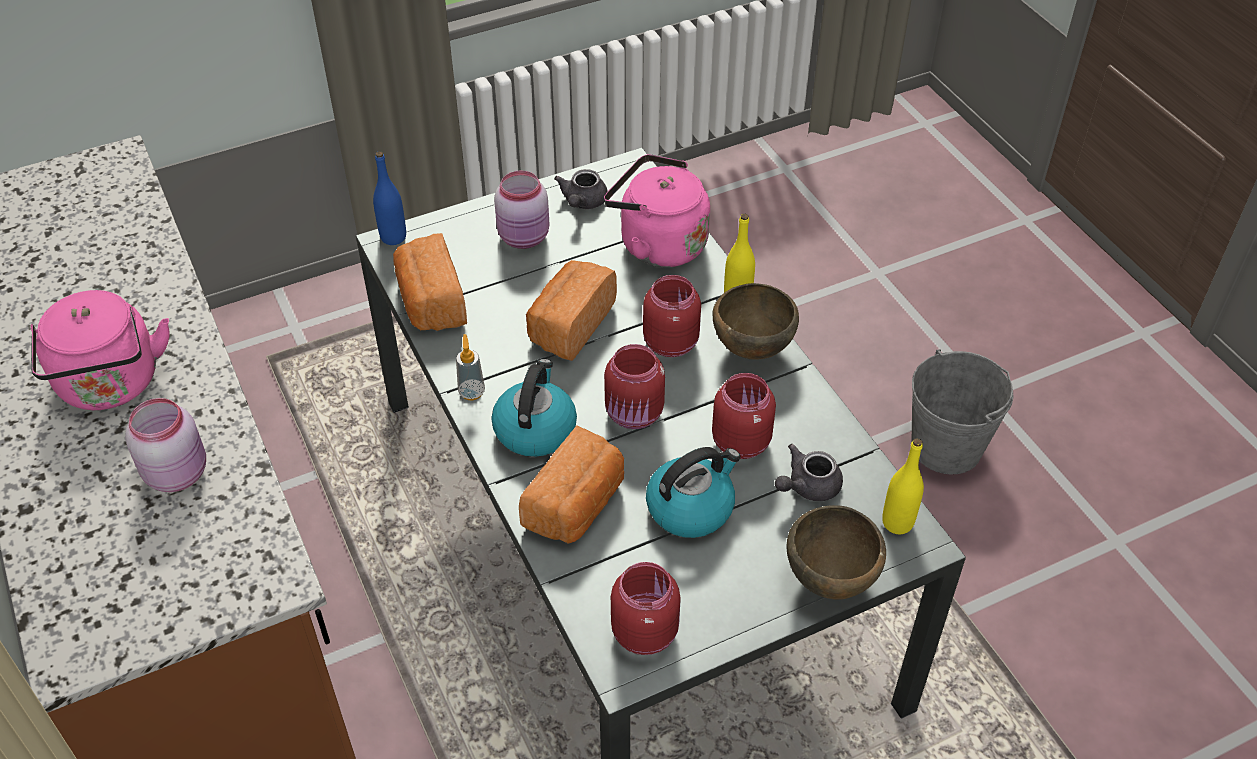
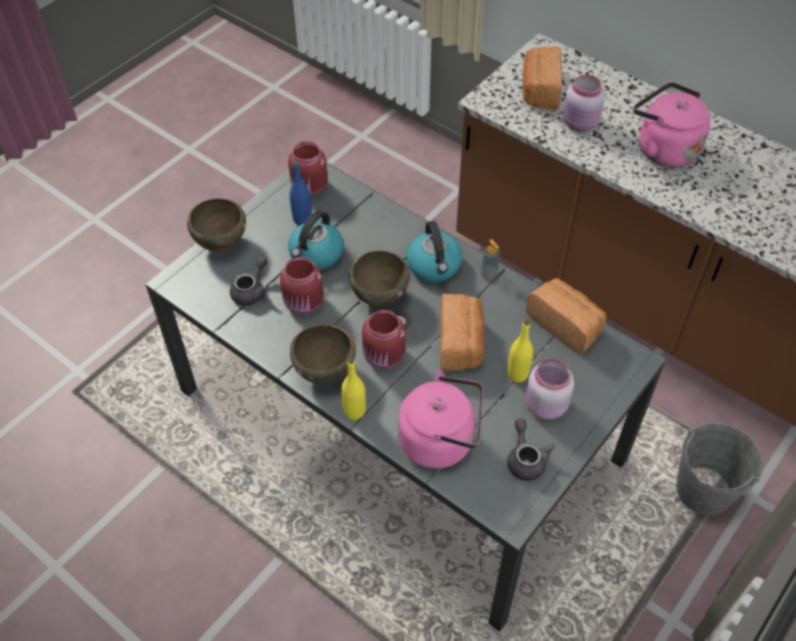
camera: 155 degrees right, 5 degrees up
(393, 237) = (638, 366): blue bottle -> blue bottle (302, 219)
(577, 505) = (381, 233): bread -> bread (539, 91)
(635, 415) = (379, 297): red jar -> brown bowl
(897, 522) = (190, 288): yellow bottle -> yellow bottle (517, 374)
(946, 447) = (197, 602): grey bucket -> grey bucket (703, 491)

